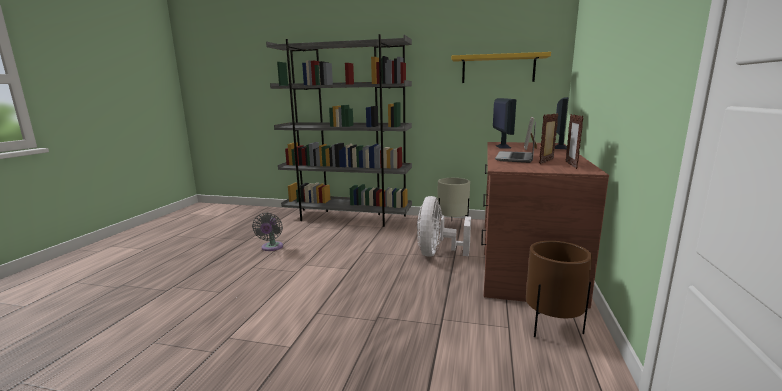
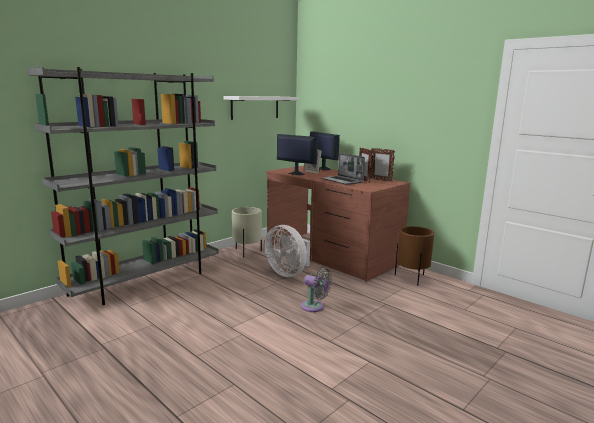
camera: 60 degrees left, 0 degrees up
(271, 248) = (158, 336): grey fan -> grey fan (314, 307)
(498, 69) = (255, 107): yellow shelf -> white shelf

